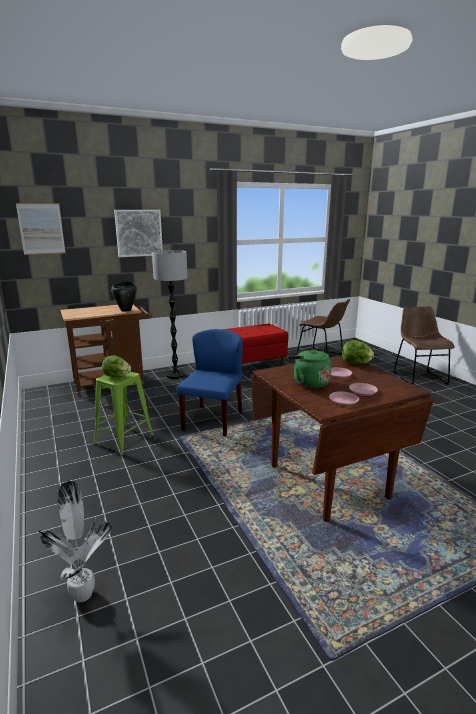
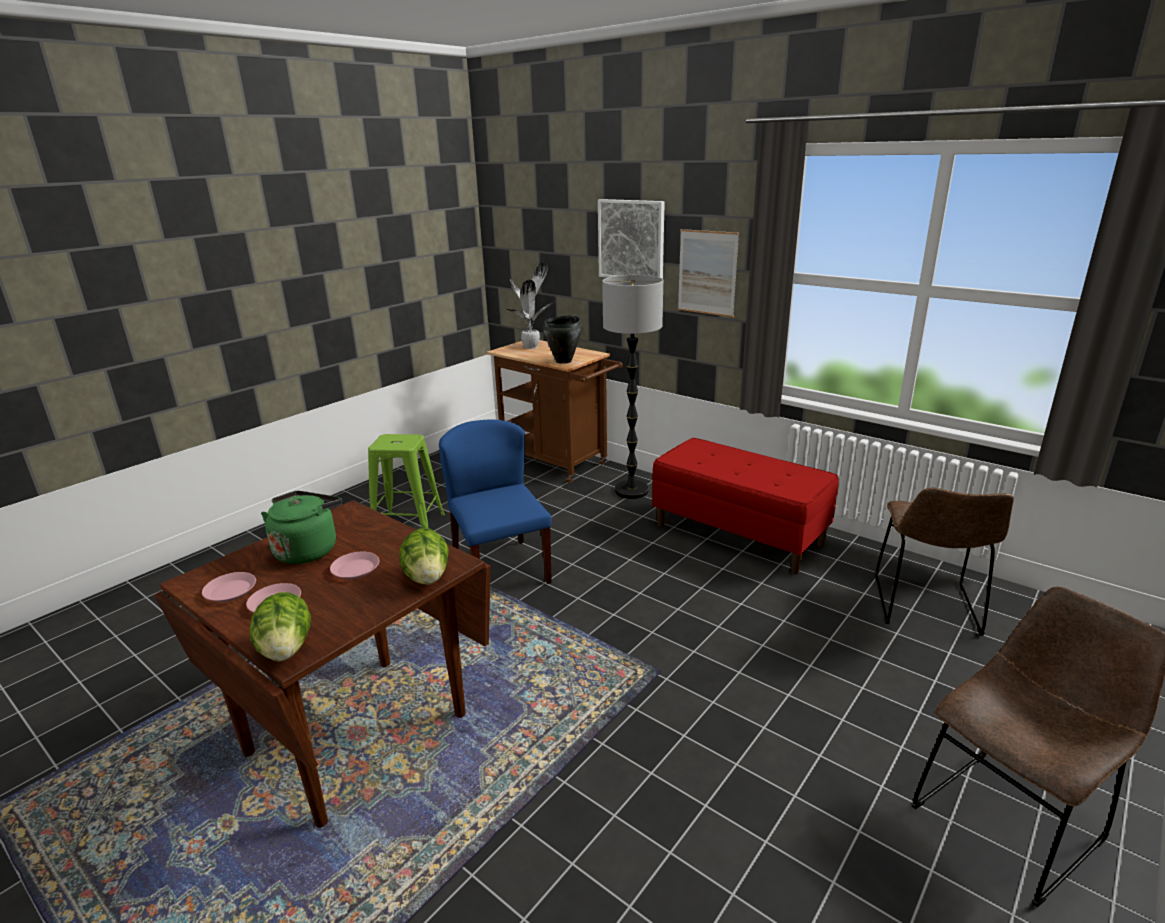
camera: 65 degrees right, 5 degrees up
(41, 229) = (521, 223): picture -> picture (707, 273)
(83, 593) = (127, 609): potted plant -> potted plant (532, 347)
(116, 376) = (393, 441): lettuce -> lettuce (286, 649)
(212, 420) = (500, 569): blue chair -> blue chair turned 105 degrees counterclockwise

